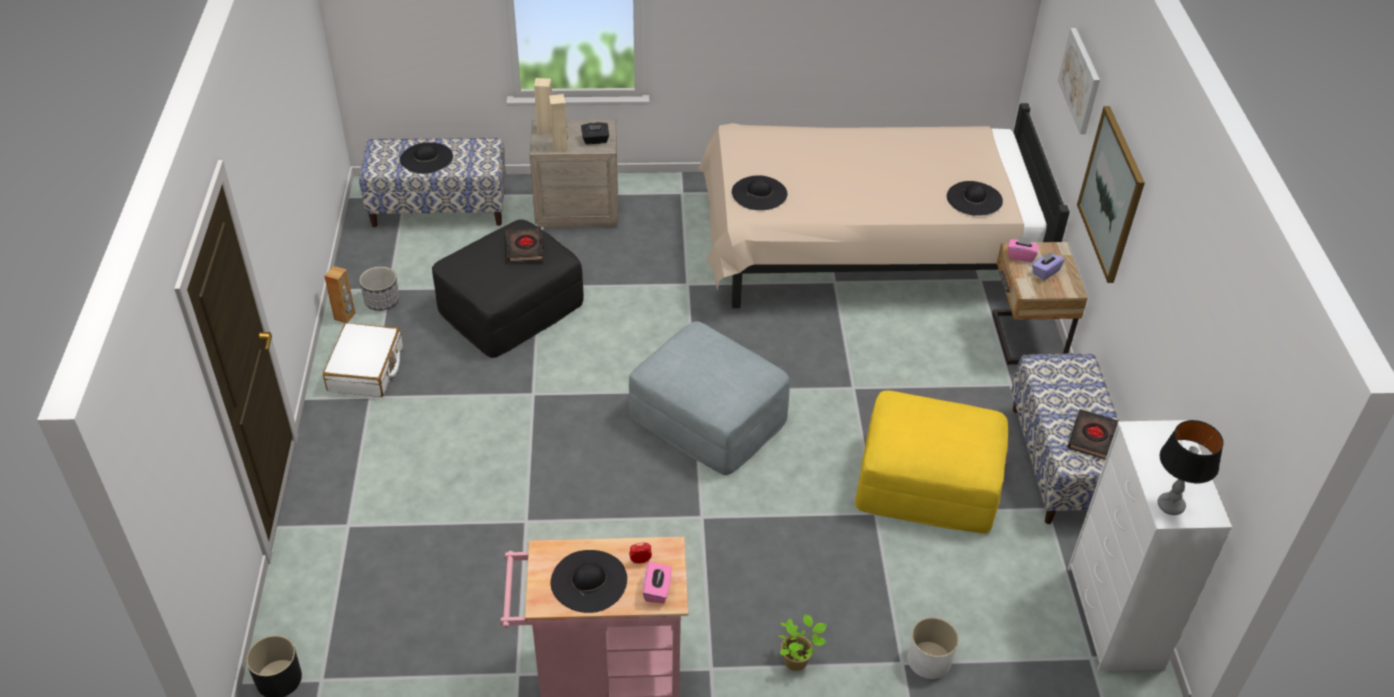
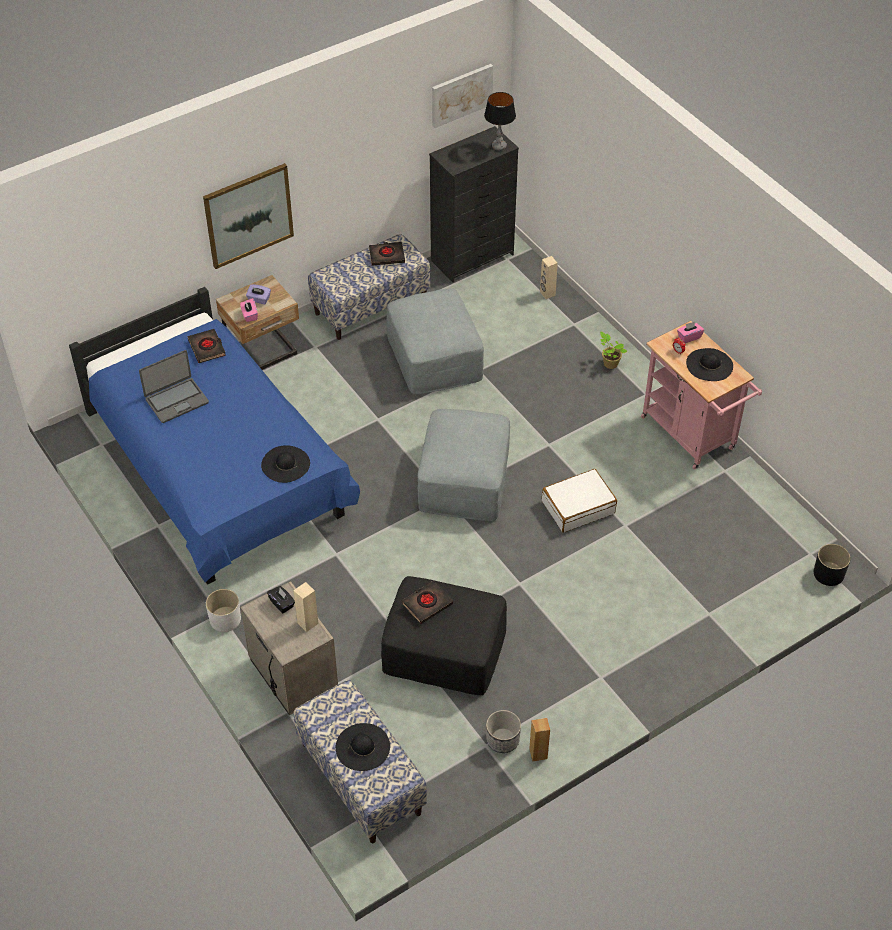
camera: 120 degrees left, 5 degrees up
(366, 369) = (578, 699): white suitcase -> white suitcase (578, 507)
(545, 129) = (290, 647): beige speaker -> beige speaker (547, 293)
(864, 248) = (217, 469): beige bed -> blue bed
(906, 156) = (176, 400): none -> laptop
(928, 482) = (434, 356): yellow ottoman -> grey ottoman
(929, 660) = (563, 315): white planter -> white planter (225, 619)
(974, 198) = (207, 348): black hat -> black book
(1080, 80) = (144, 238): picture -> picture (461, 94)
(1114, 618) = (473, 257): white dresser -> black dresser

